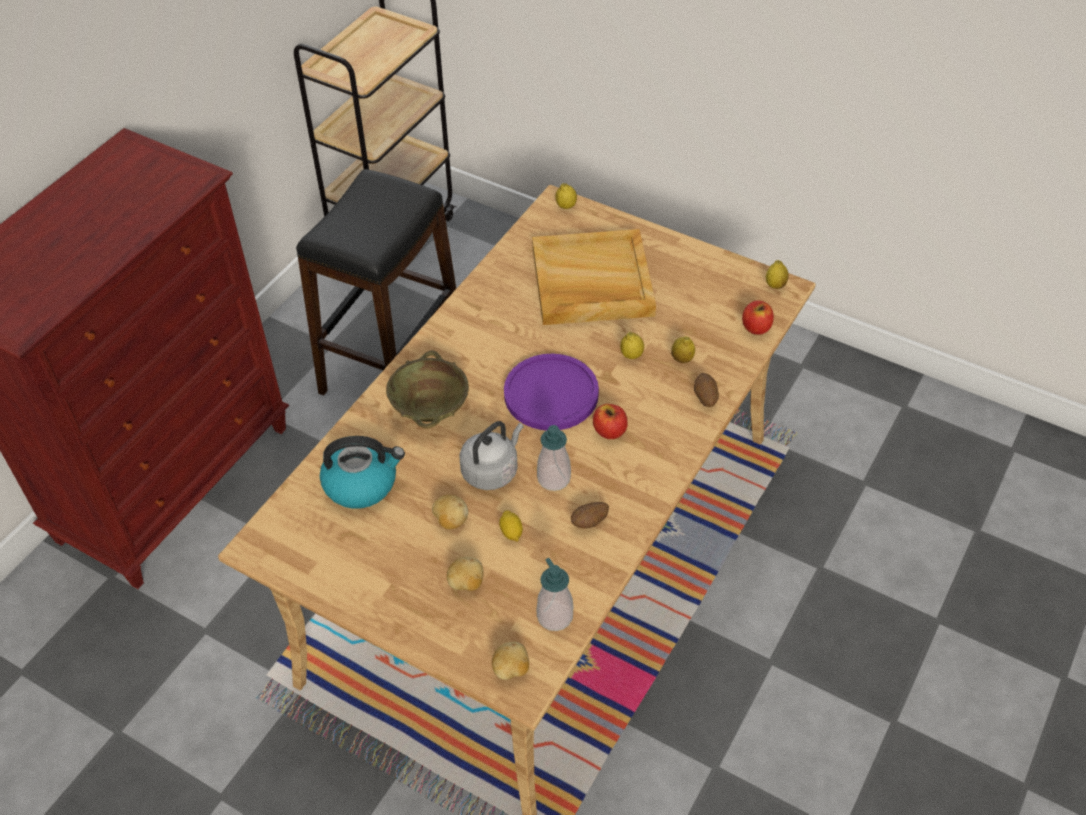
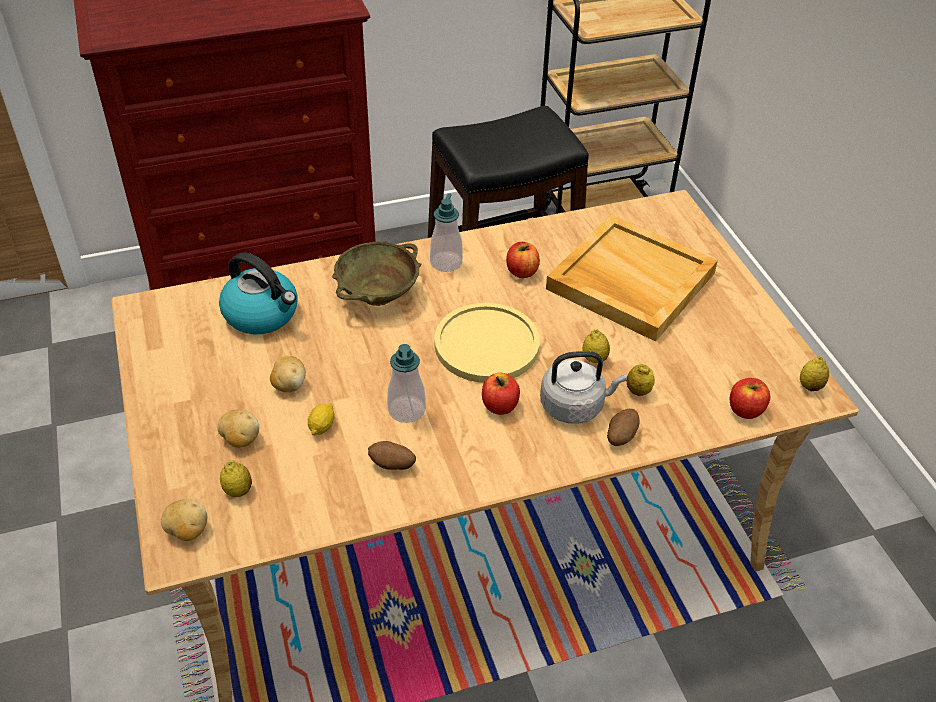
camera: 40 degrees right, 5 degrees down
(492, 470) = (366, 370): grey kettle -> grey kettle (575, 406)
(511, 322) = (522, 271): none -> apple
(551, 394) = (486, 344): purple plate -> yellow plate
(555, 616) = (271, 517): soap dispenser -> soap dispenser (446, 263)
(566, 206) = (678, 212): lemon -> lemon (238, 491)

